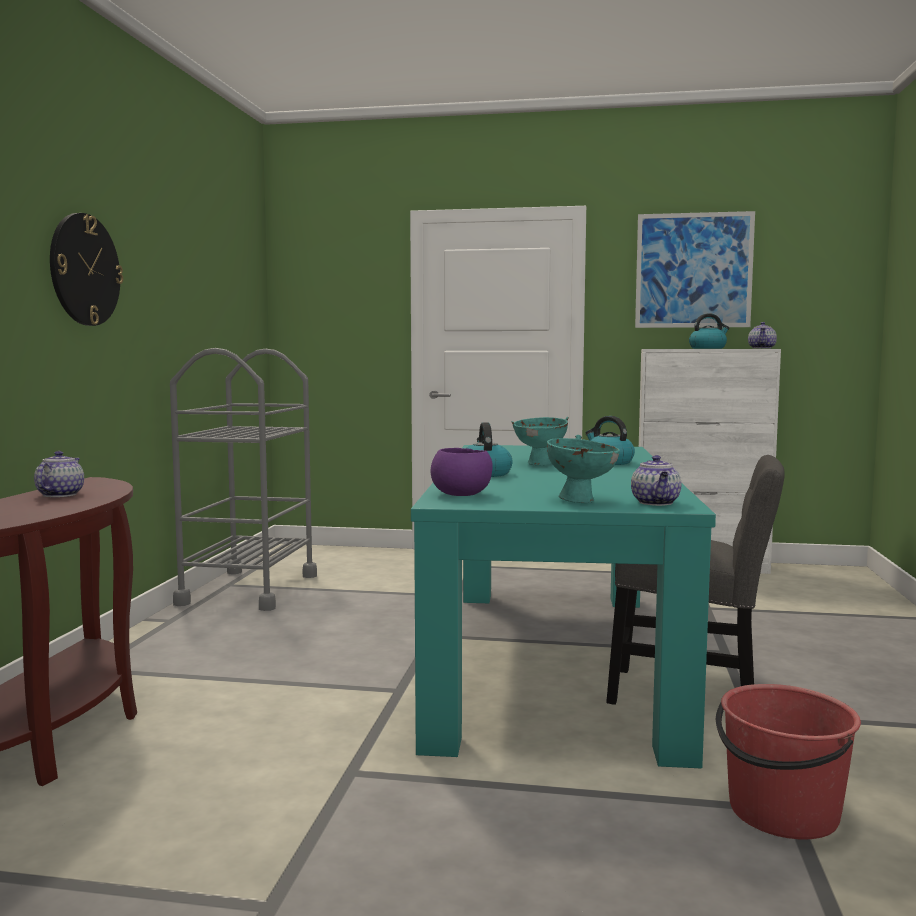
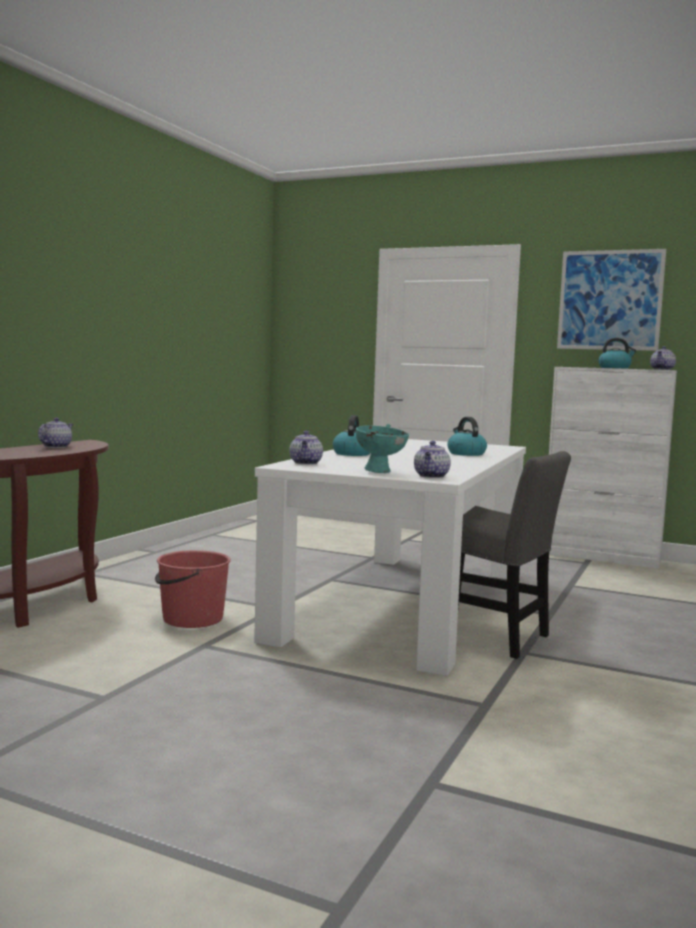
camera: 15 degrees right, 0 degrees up
(84, 270) = (102, 296): wall clock -> none
(249, 589) = (223, 539): grey cart -> none
(462, 495) = (306, 463): purple bowl -> teapot
(541, 464) = (409, 451): turquoise bowl -> none
(552, 659) = (406, 603): turquoise dining table -> white dining table
(782, 812) = (477, 706): red bucket -> red bucket (191, 619)

